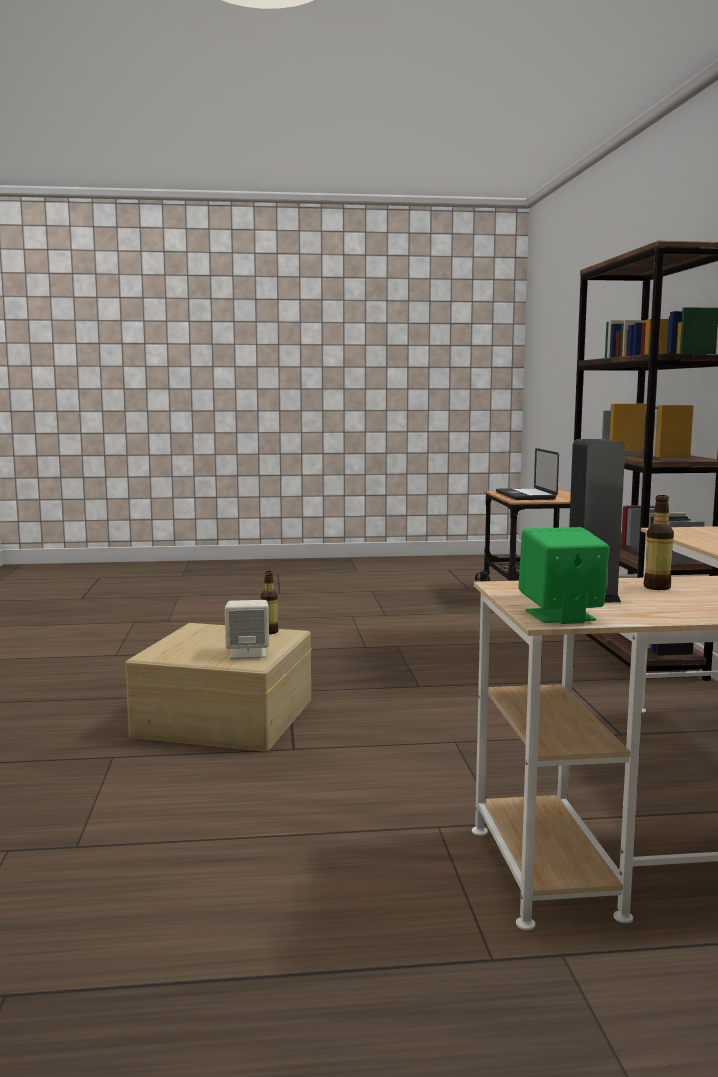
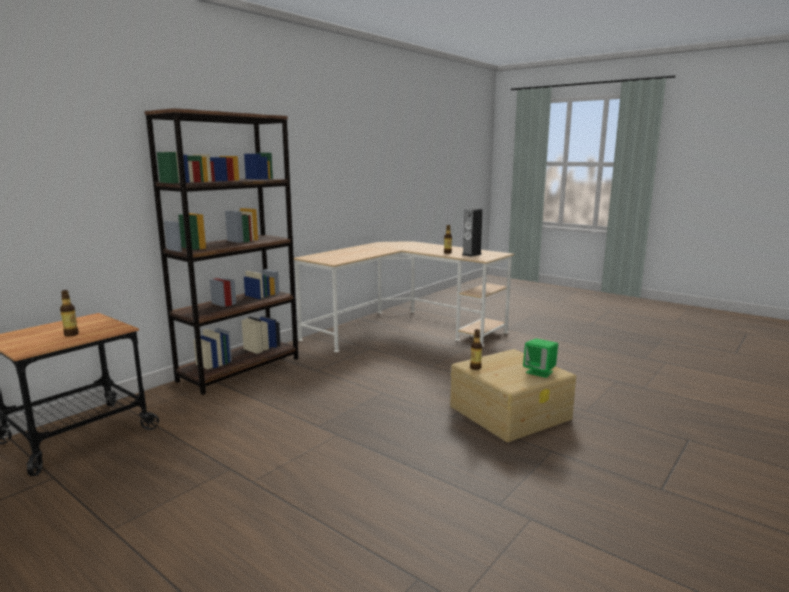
camera: 135 degrees left, 5 degrees up
(248, 653) = (508, 358): beige speaker -> none
(525, 495) = (71, 334): laptop -> bottle
(560, 616) = (497, 253): green speaker -> green speaker (539, 372)

